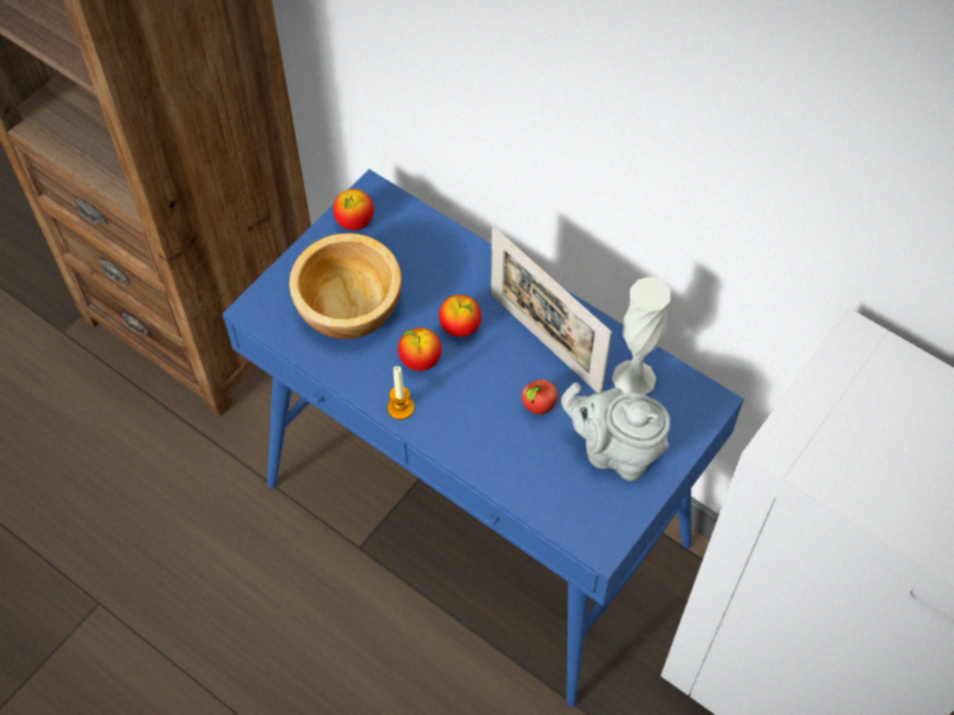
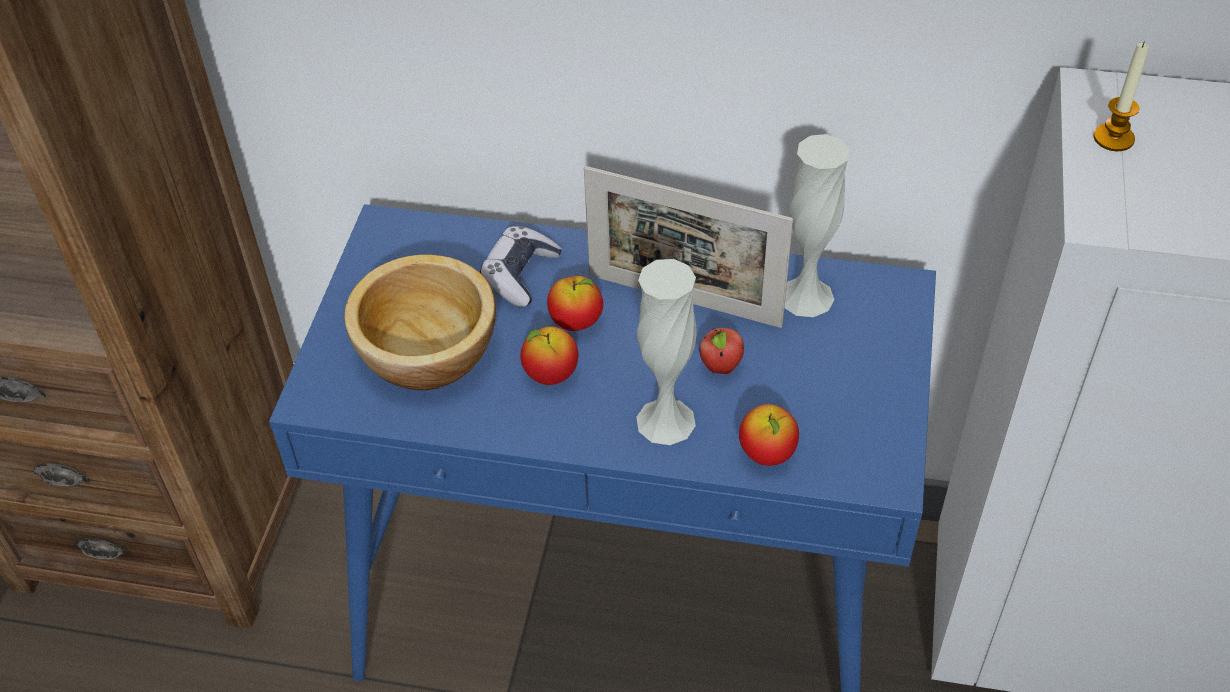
camera: 25 degrees left, 10 degrees down
(355, 222) = (380, 263): apple -> apple (767, 454)
(401, 408) = (559, 434): candle -> candle (1113, 138)
(443, 272) = (520, 274): none -> game controller
(476, 431) = (665, 421): none -> white vase
(615, 451) = (837, 377): grey teapot -> none

